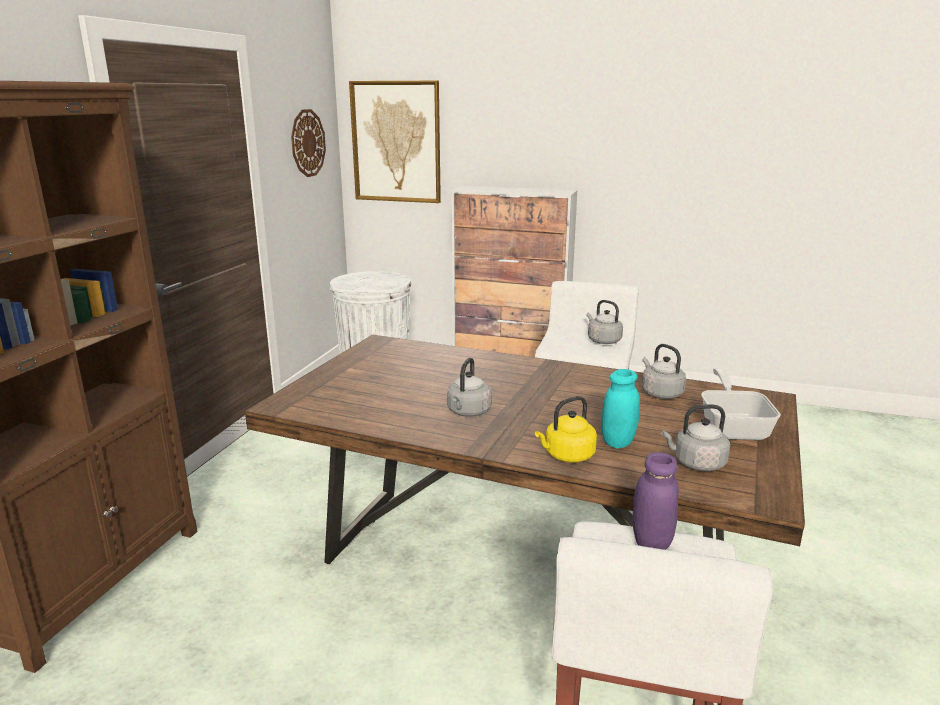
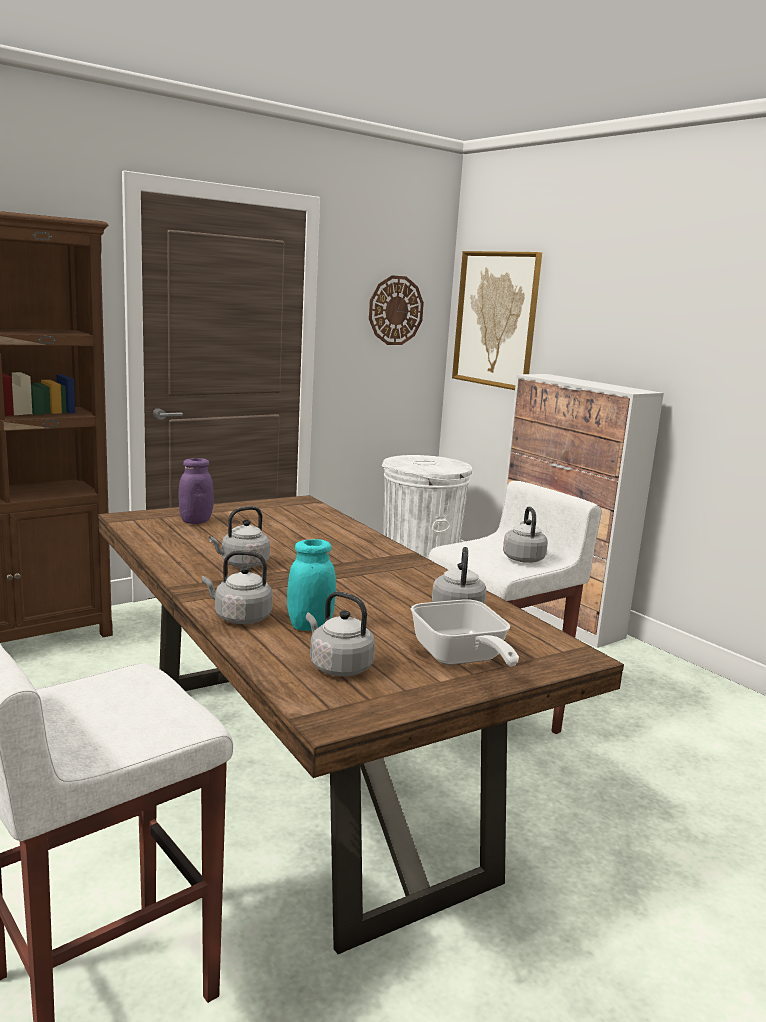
camera: 35 degrees right, 5 degrees down
(567, 456) = (240, 617): yellow kettle -> grey kettle
(651, 542) = (157, 698): purple jar -> purple jar (196, 521)
(733, 426) = (460, 658): frying pan -> frying pan turned 120 degrees clockwise

